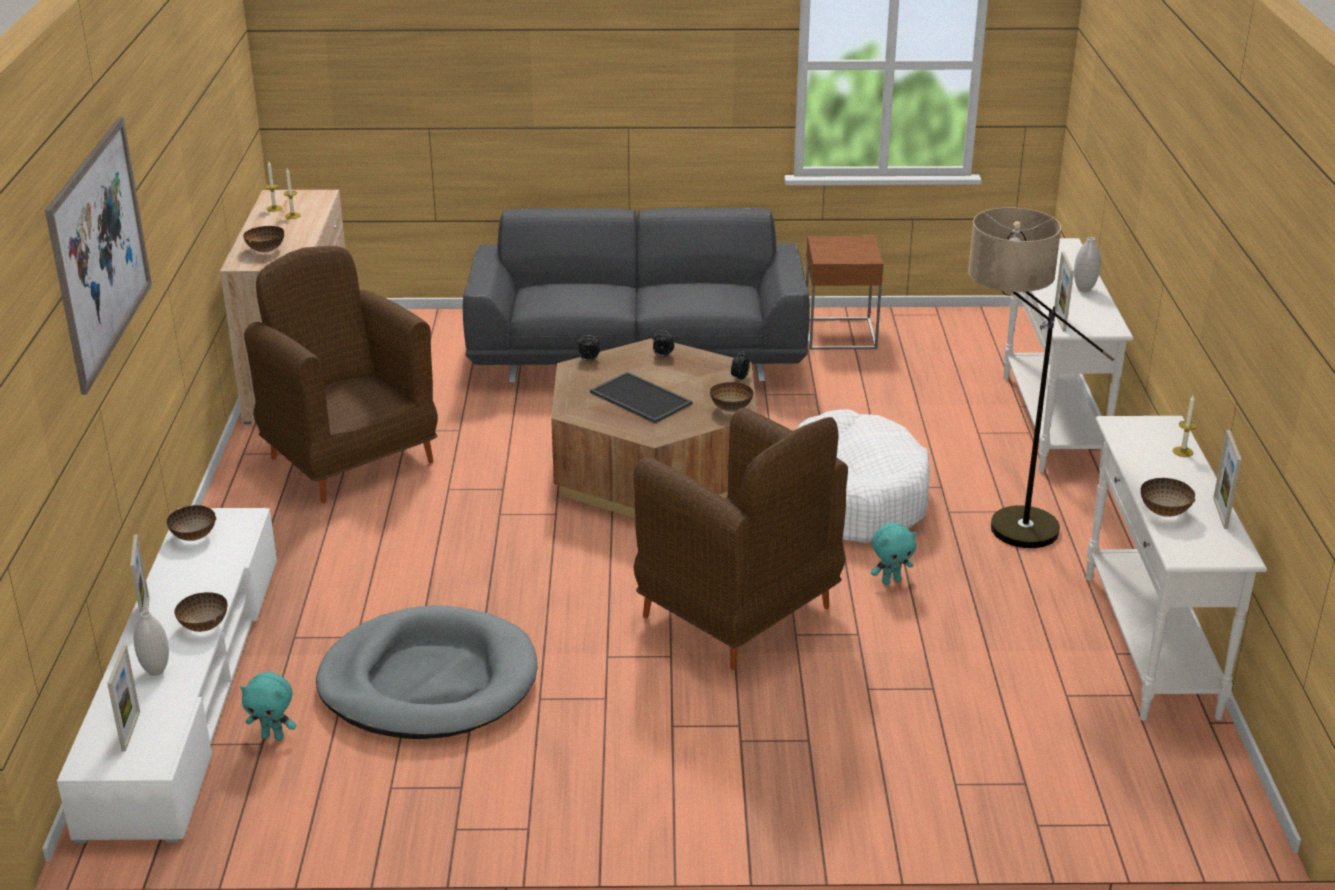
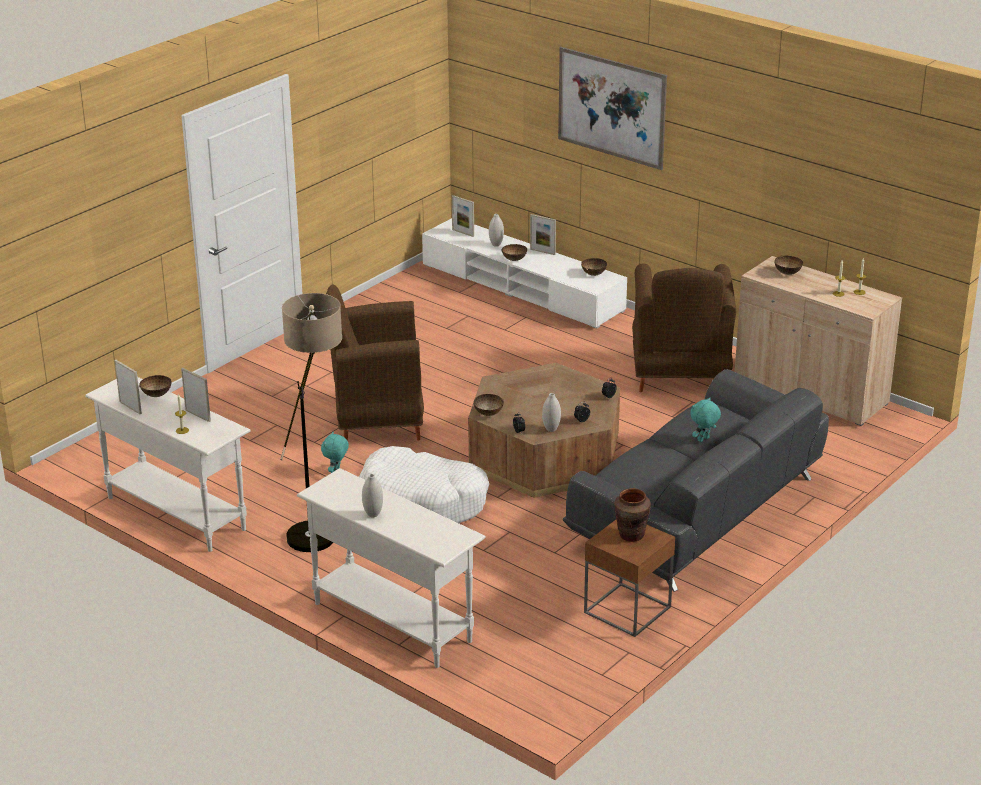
camera: 130 degrees right, 0 degrees up
(273, 736) = (460, 295): turquoise plush toy -> turquoise plush toy (703, 440)
(350, 459) = (679, 376): brown armchair -> brown armchair turned 90 degrees clockwise
(429, 681) = (446, 334): grey dog bed -> none
(639, 398) = (541, 393): tray -> none
(706, 364) = (551, 429): none -> white vase
(838, 250) = (631, 535): none -> brown vase
(1059, 321) = (352, 480): picture frame -> picture frame (198, 415)

